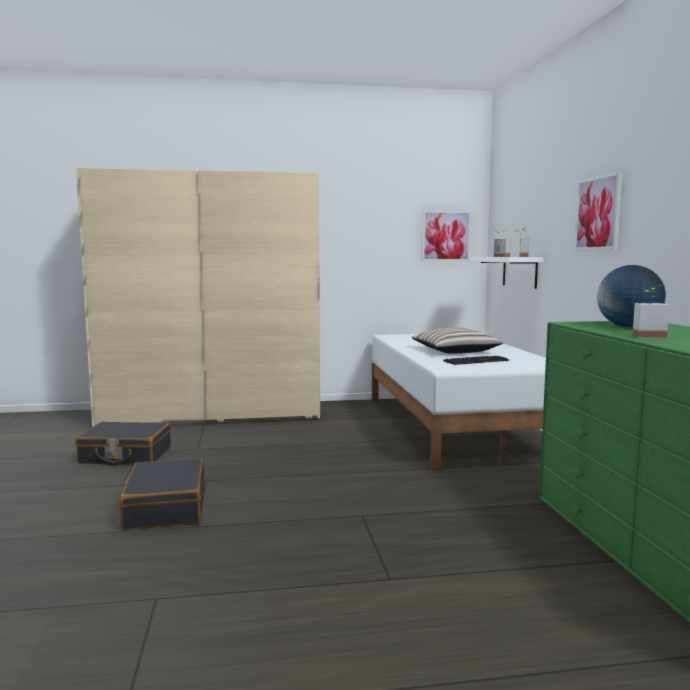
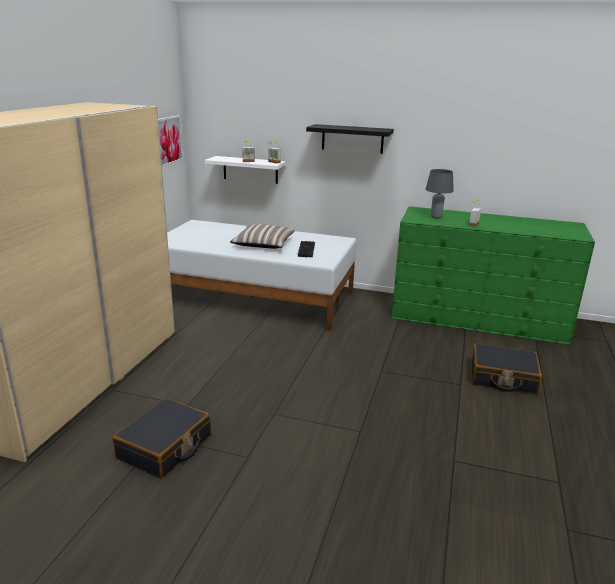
camera: 65 degrees left, 15 degrees up
(165, 508) = (317, 440): black suitcase -> black suitcase (502, 378)
(598, 213) = (352, 139): picture -> black shelf
(628, 327) = (436, 217): globe -> grey table lamp

